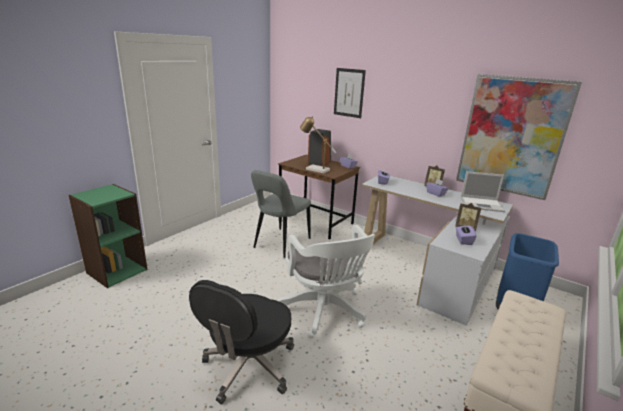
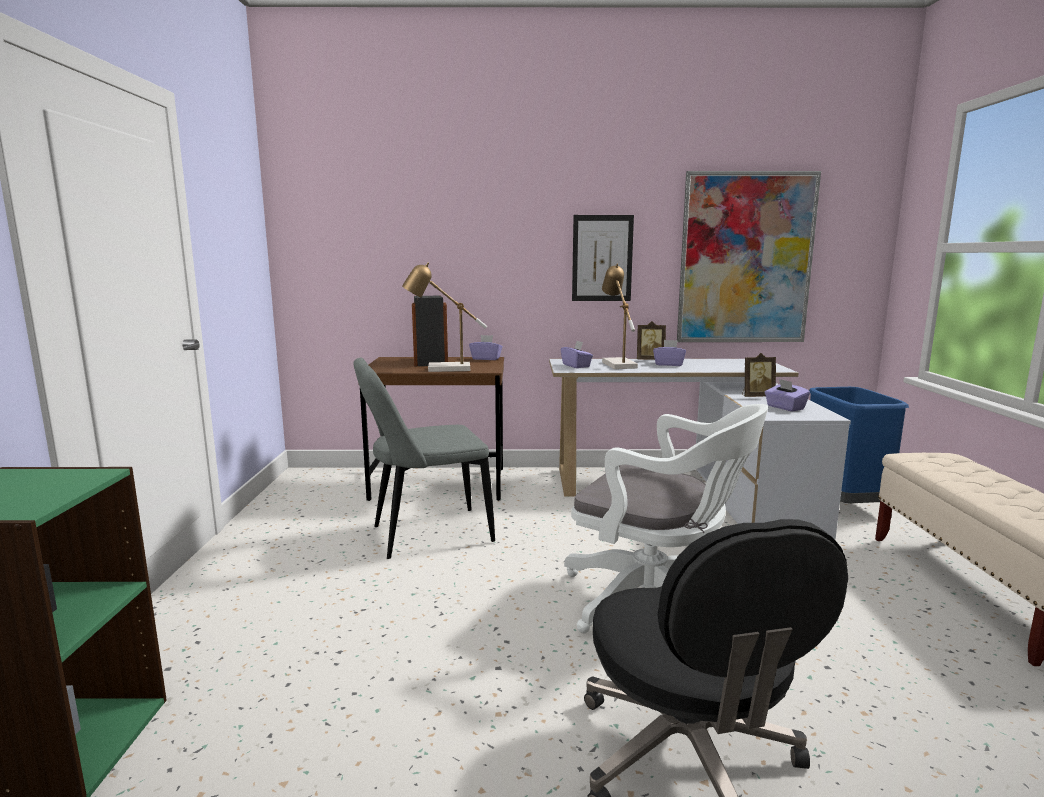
camera: 35 degrees left, 10 degrees down
(280, 244) = (426, 535): grey chair -> grey chair turned 75 degrees clockwise
(349, 93) = (462, 223): picture -> picture (602, 258)
(406, 186) = (616, 364): none -> table lamp
(482, 204) = (741, 364): laptop -> none

